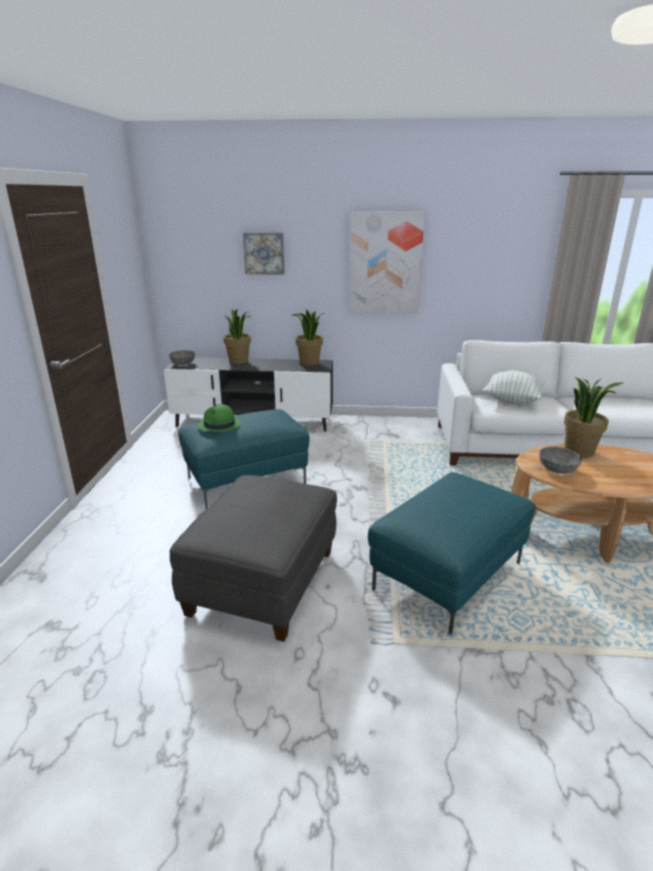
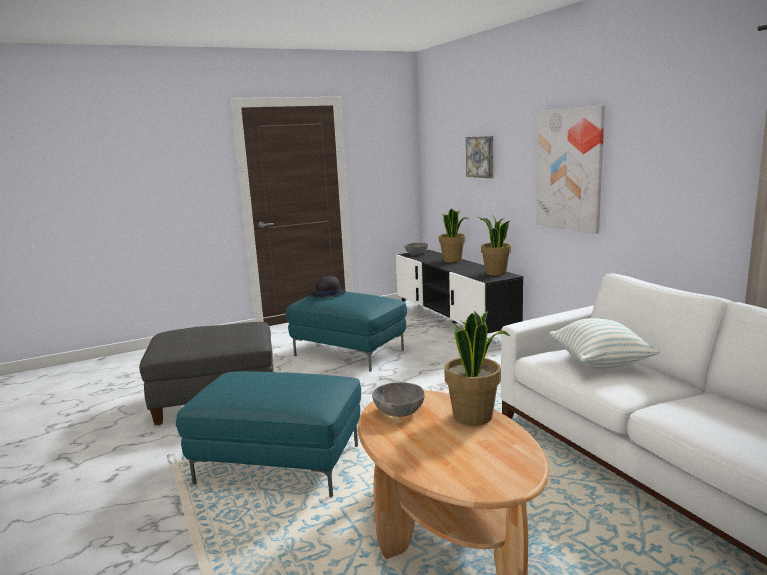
camera: 60 degrees right, 10 degrees down
(219, 425) = (327, 293): green hat -> black hat

